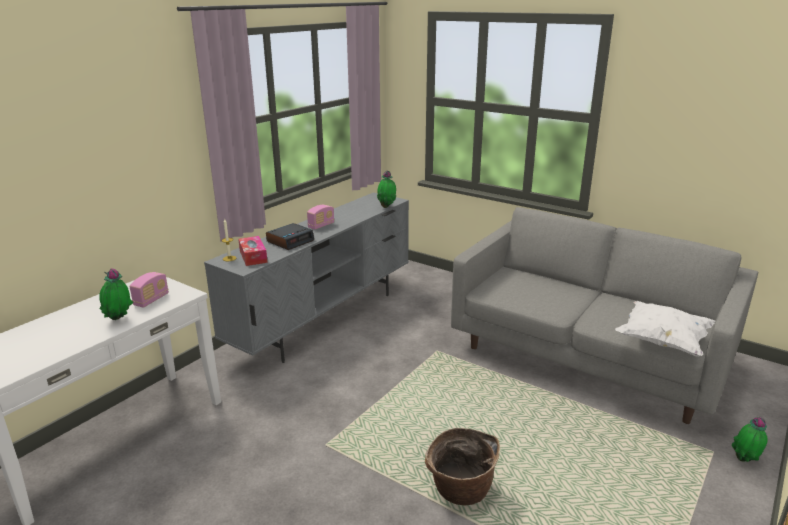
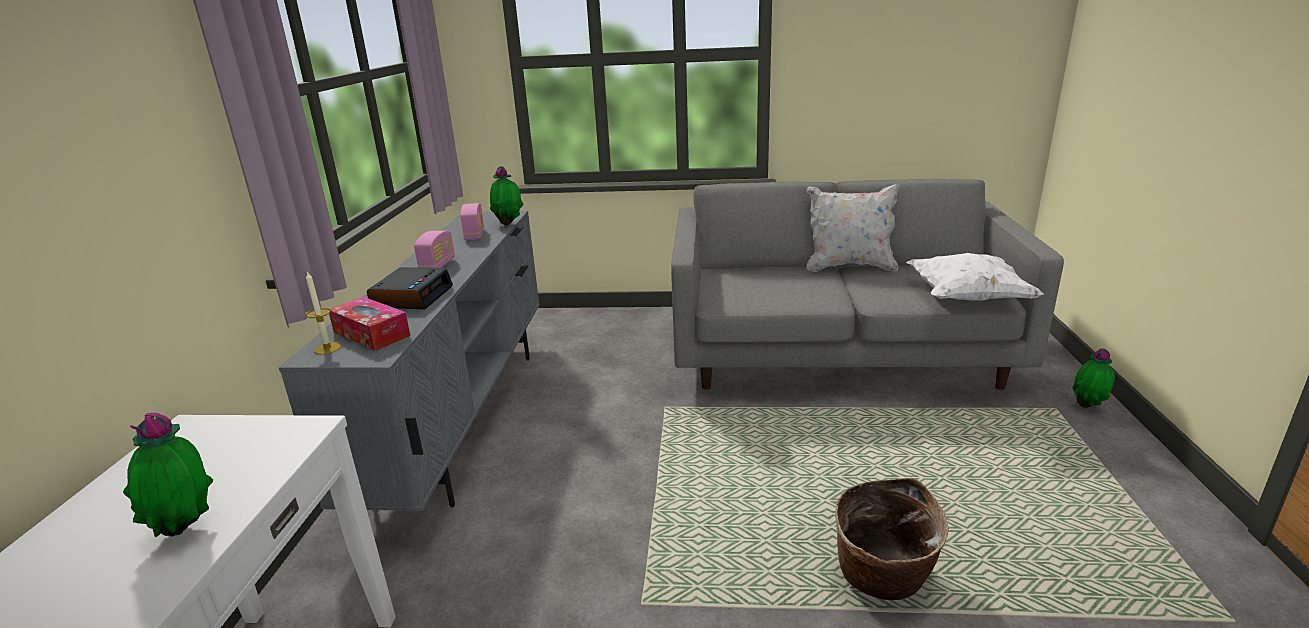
camera: 30 degrees left, 0 degrees up
(151, 300) = (230, 466): radio -> radio (474, 234)
(607, 293) = (849, 266): none -> white pillow

